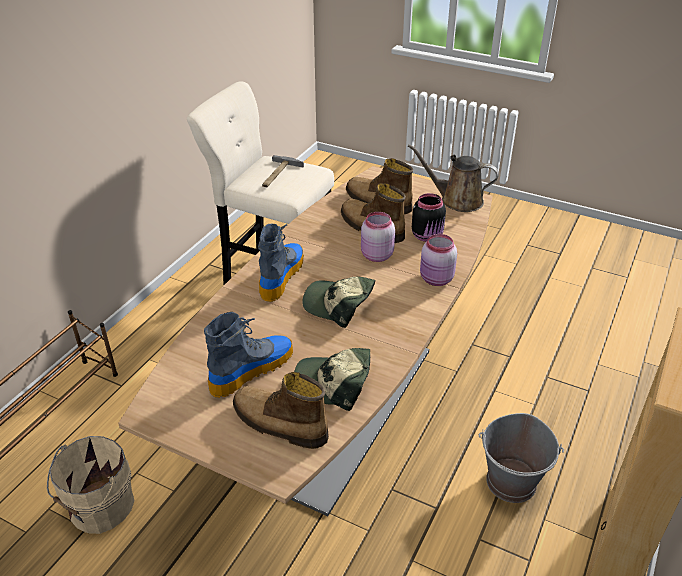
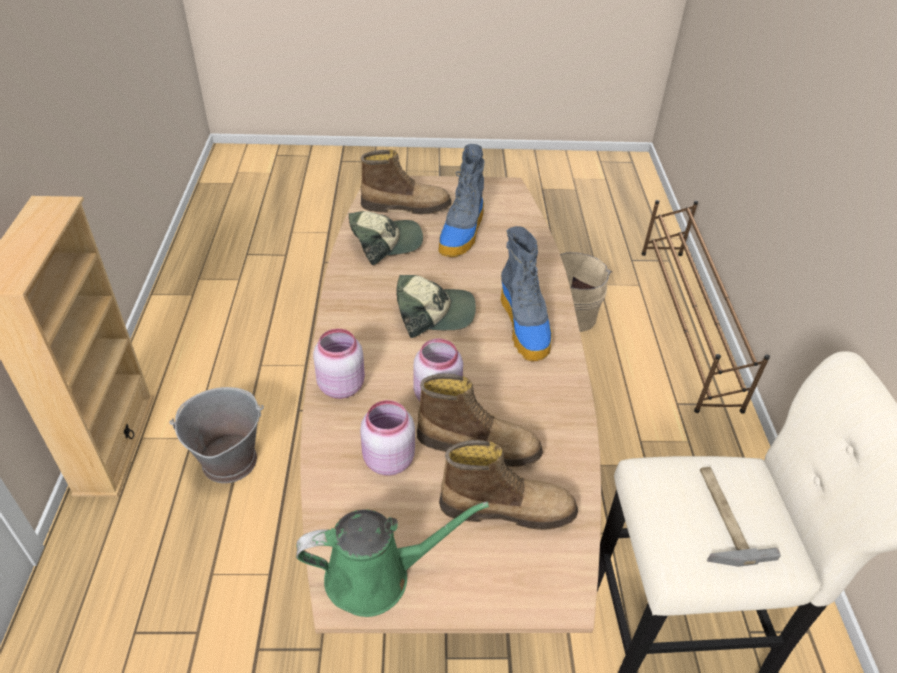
camera: 150 degrees right, 5 degrees up
(428, 236) = (387, 460): black jar -> pink jar
(457, 200) = (376, 576): brown watering can -> green watering can

